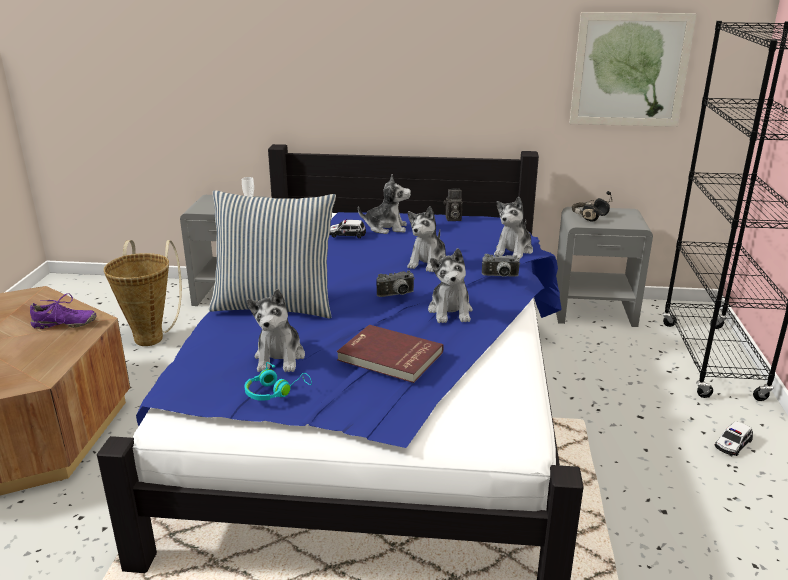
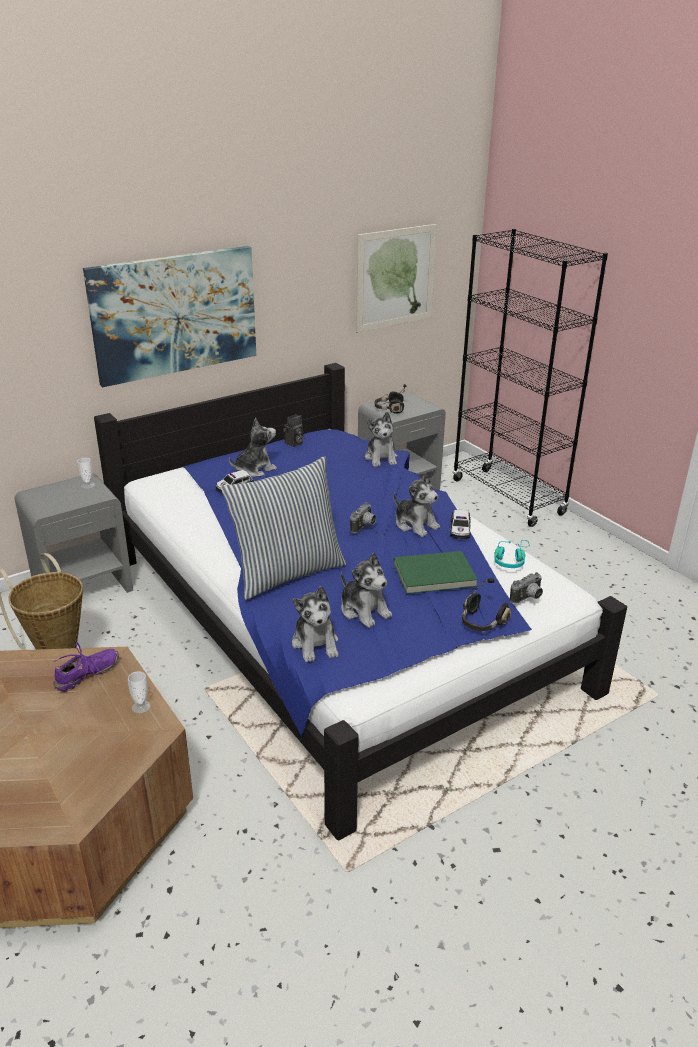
camera: 40 degrees left, 5 degrees up
(54, 360) = (141, 707): none -> cup
(275, 392) = (405, 635): turquoise headphones -> turquoise headphones (511, 560)
(360, 64) = (175, 314): none -> picture
(364, 415) = (482, 622): none -> black headphones
(389, 357) = (434, 576): red book -> green book
(428, 262) = (337, 490): plush toy -> plush toy (316, 644)
(500, 276) = (408, 483): camera -> camera (528, 598)
(732, 444) = (578, 551): toy car -> toy car (460, 530)

